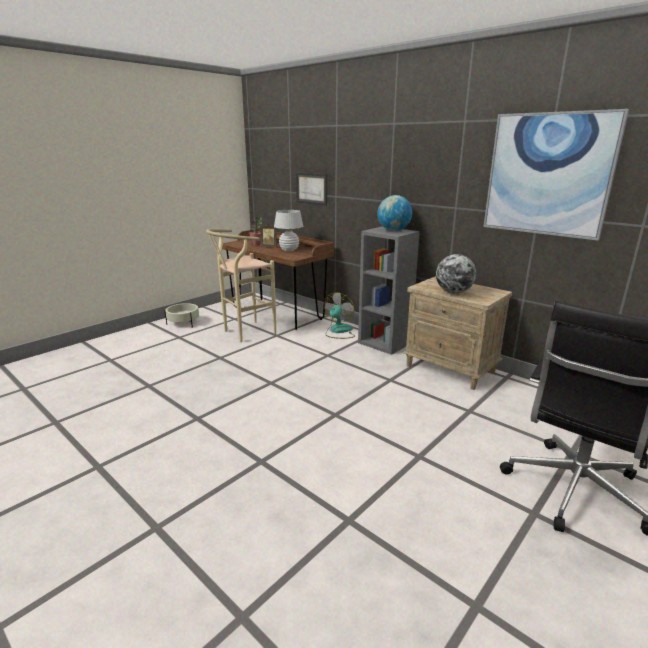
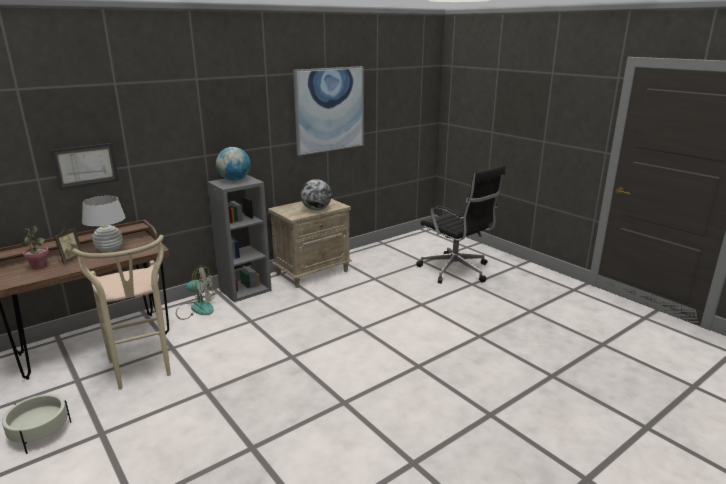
camera: 80 degrees left, 0 degrees up
(338, 331) = (196, 309): fan -> fan turned 150 degrees clockwise

